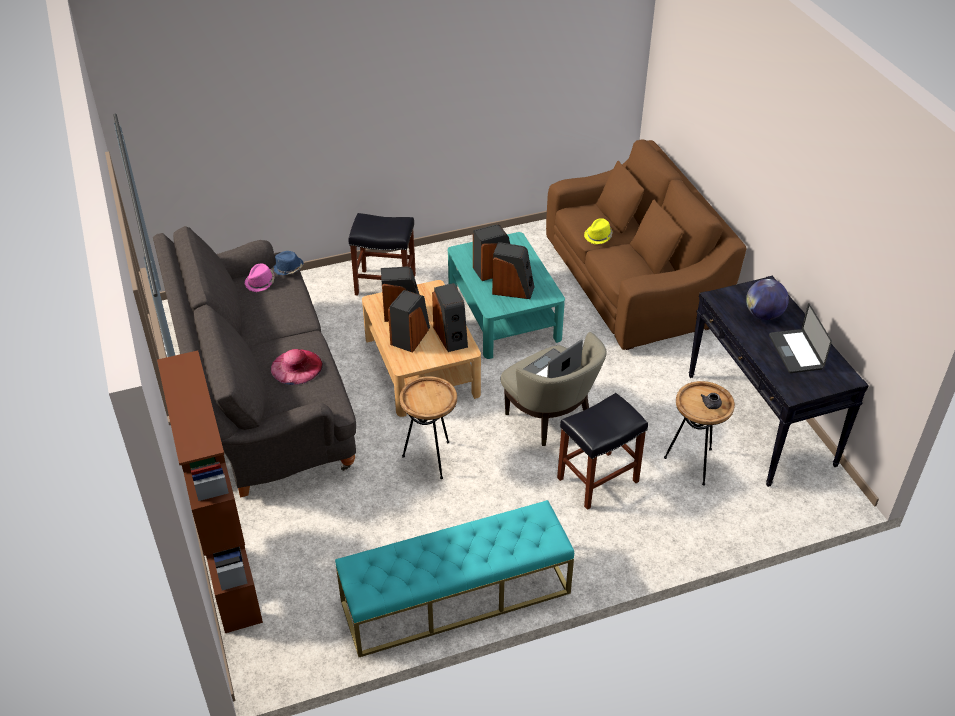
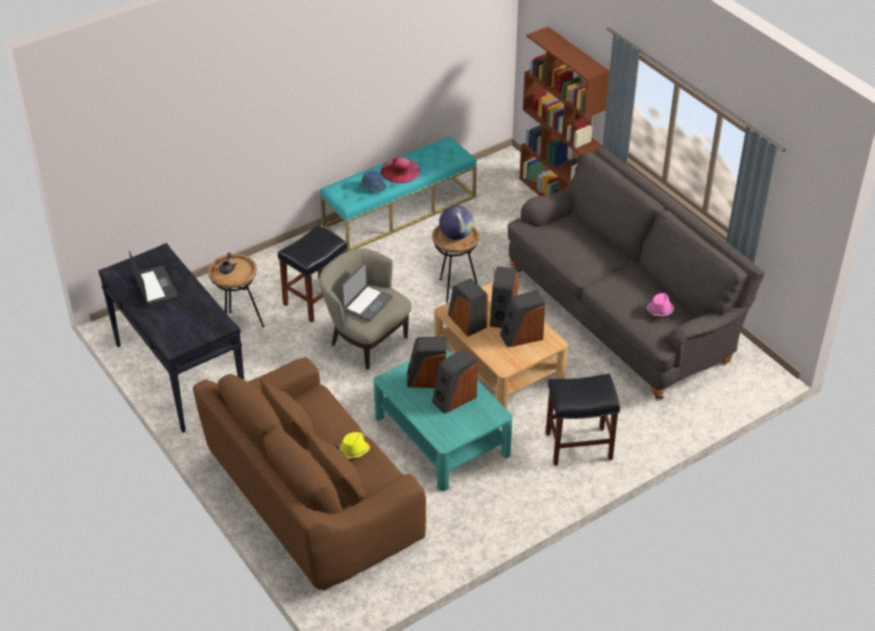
camera: 165 degrees right, 0 degrees up
(288, 268) = (645, 331): blue hat -> blue hat (372, 186)
(296, 367) = (574, 244): pink hat -> pink hat (400, 170)
(763, 315) = (180, 316): globe -> globe (456, 235)

